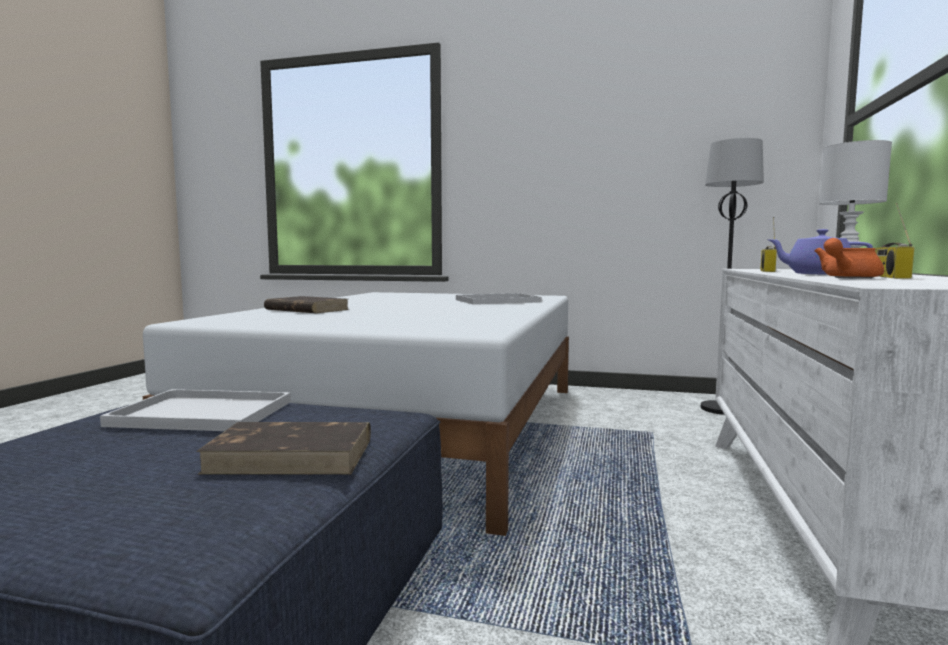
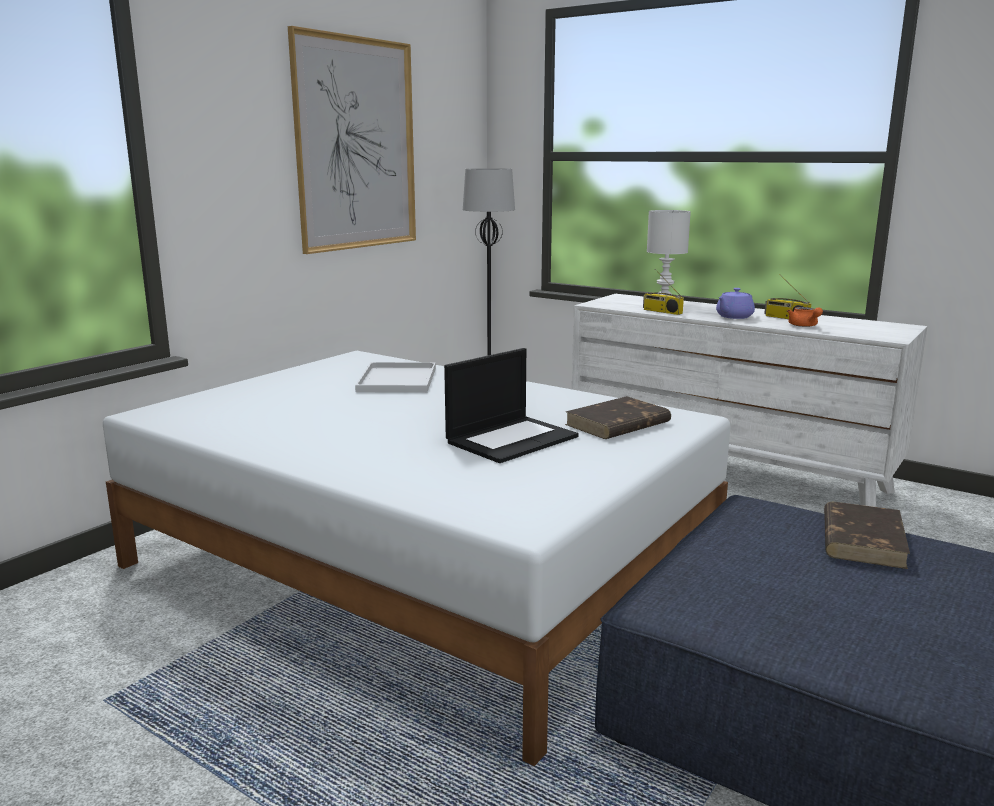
camera: 70 degrees left, 10 degrees up
(207, 413) = (739, 573): white tray -> none
(306, 309) = (410, 464): brown book -> brown book (617, 424)
(371, 314) = (512, 439): none -> laptop
(618, 139) = (356, 144): none -> picture

